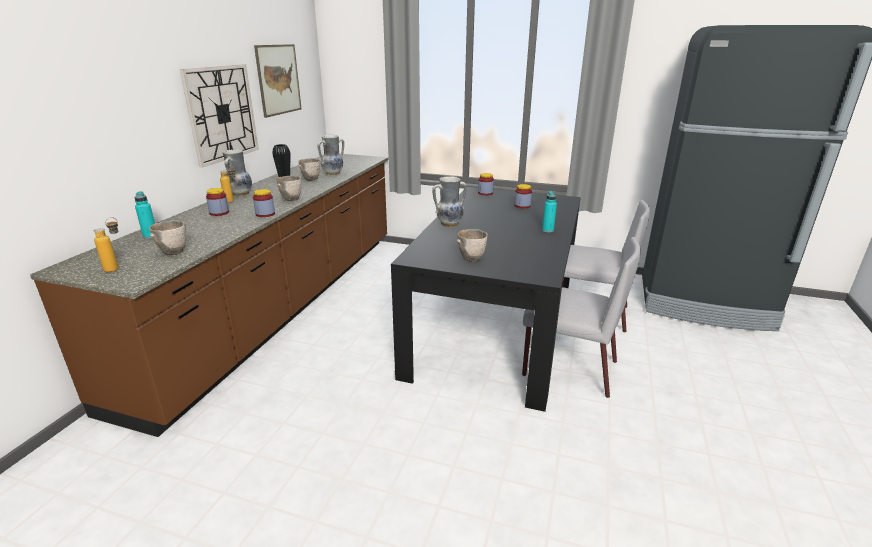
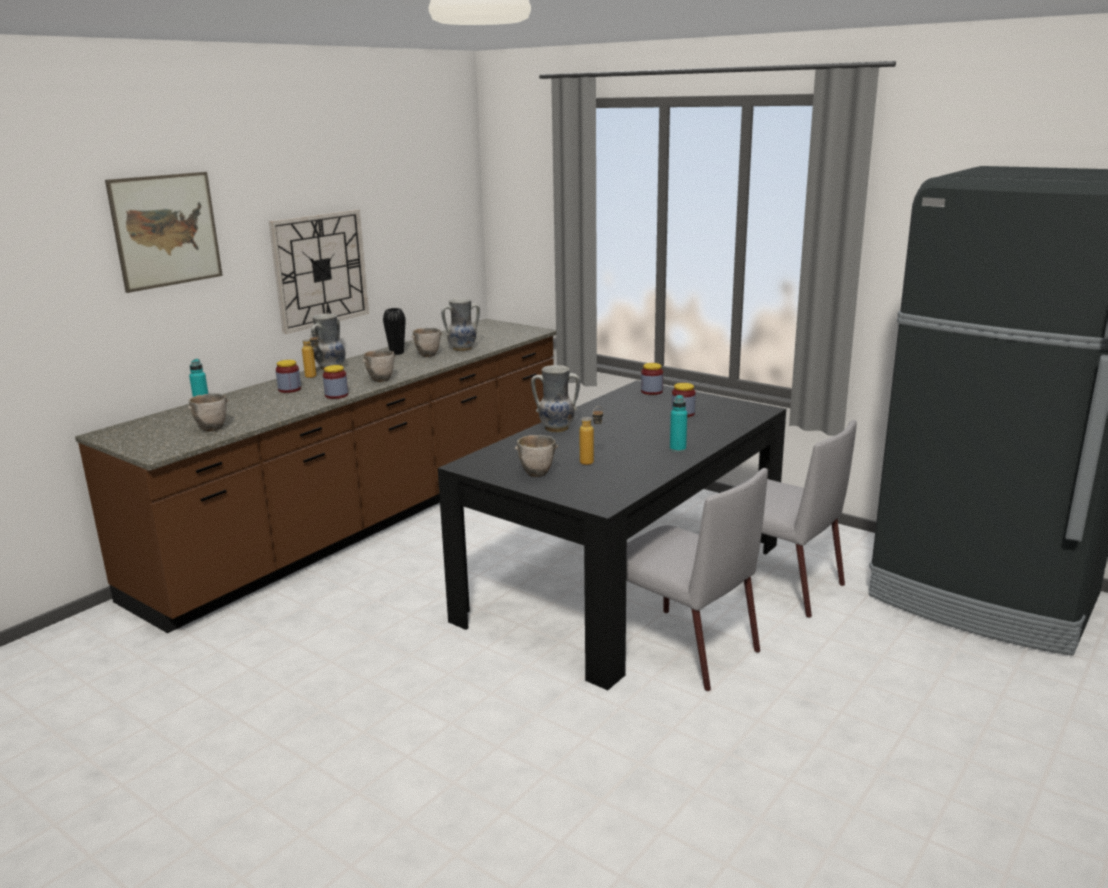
camera: 20 degrees right, 5 degrees down
(117, 268) = (150, 439): bottle -> bottle (591, 461)
(278, 79) = (410, 225): picture -> picture (166, 230)

